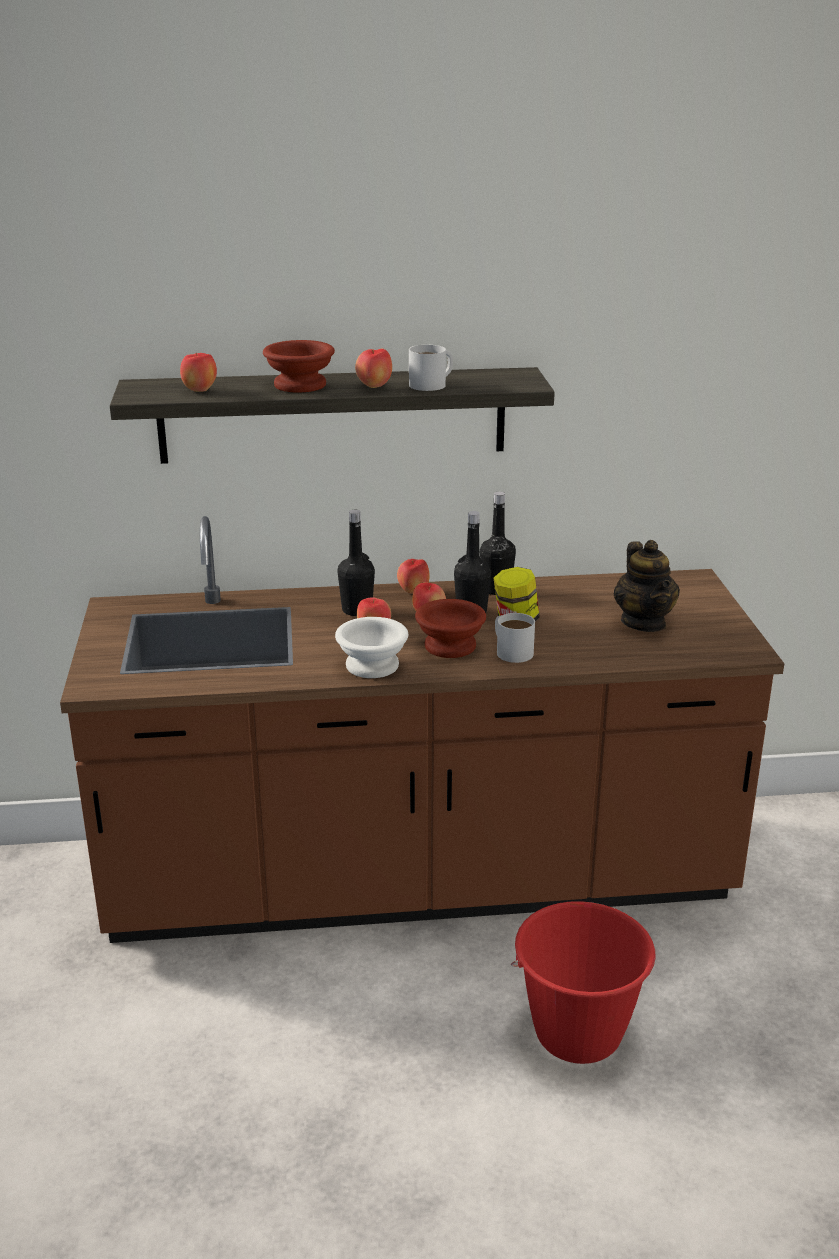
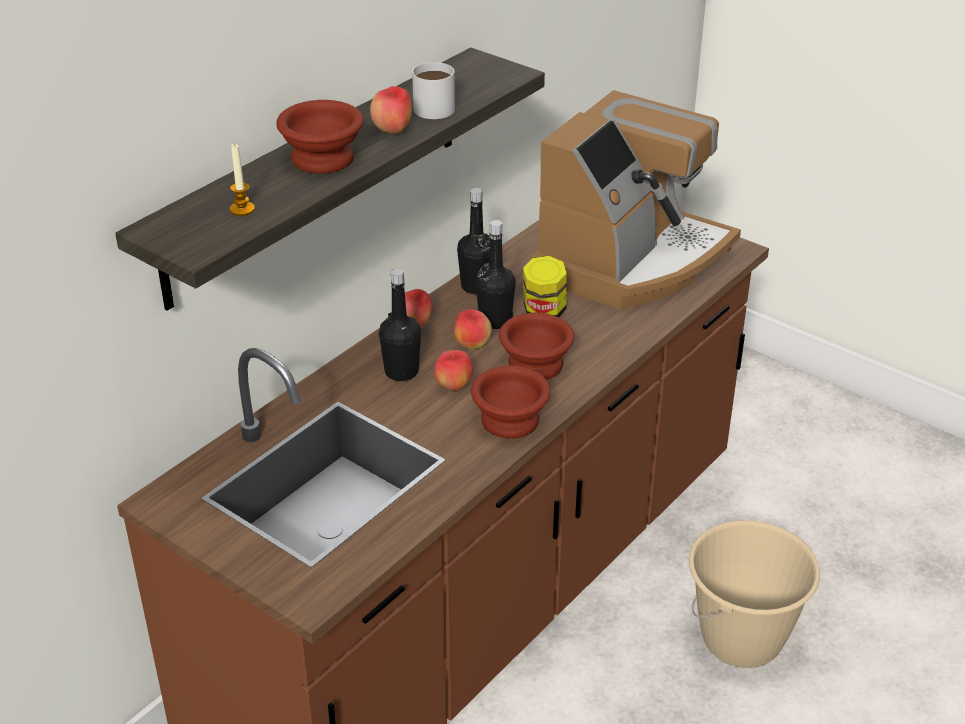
camera: 45 degrees left, 10 degrees up
(200, 390) = (242, 209): apple -> candle
(370, 665) = (507, 421): white bowl -> brown bowl
(510, 650) = (584, 342): white mug -> none
(578, 1034) = (742, 639): red bucket -> beige bucket
(644, 622) = (631, 261): teapot -> coffee machine

